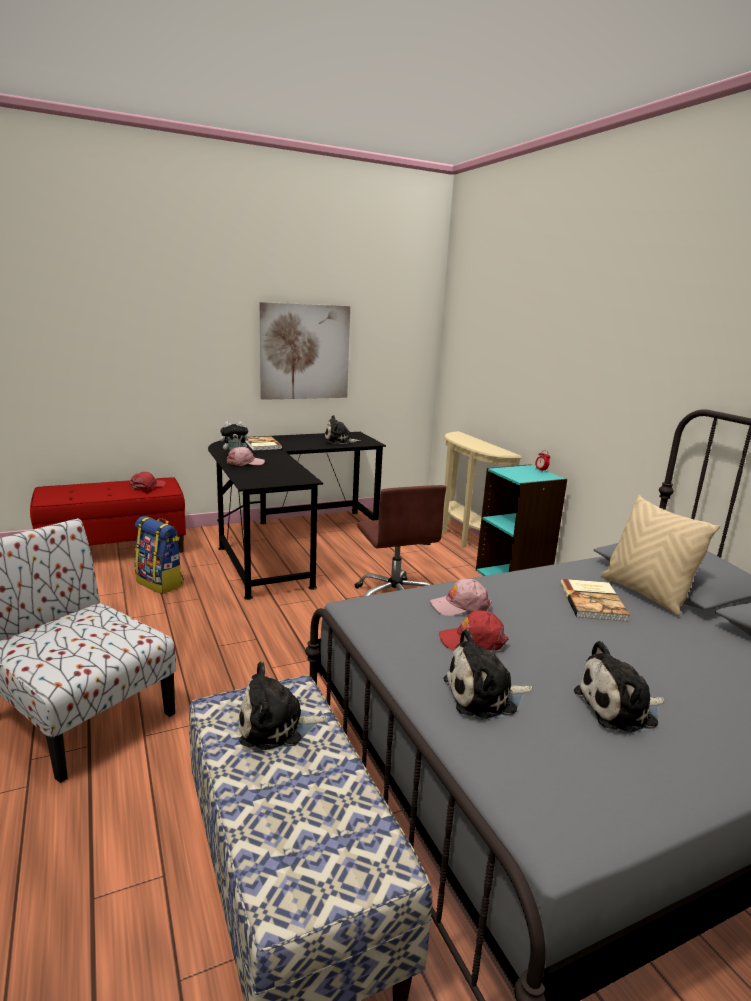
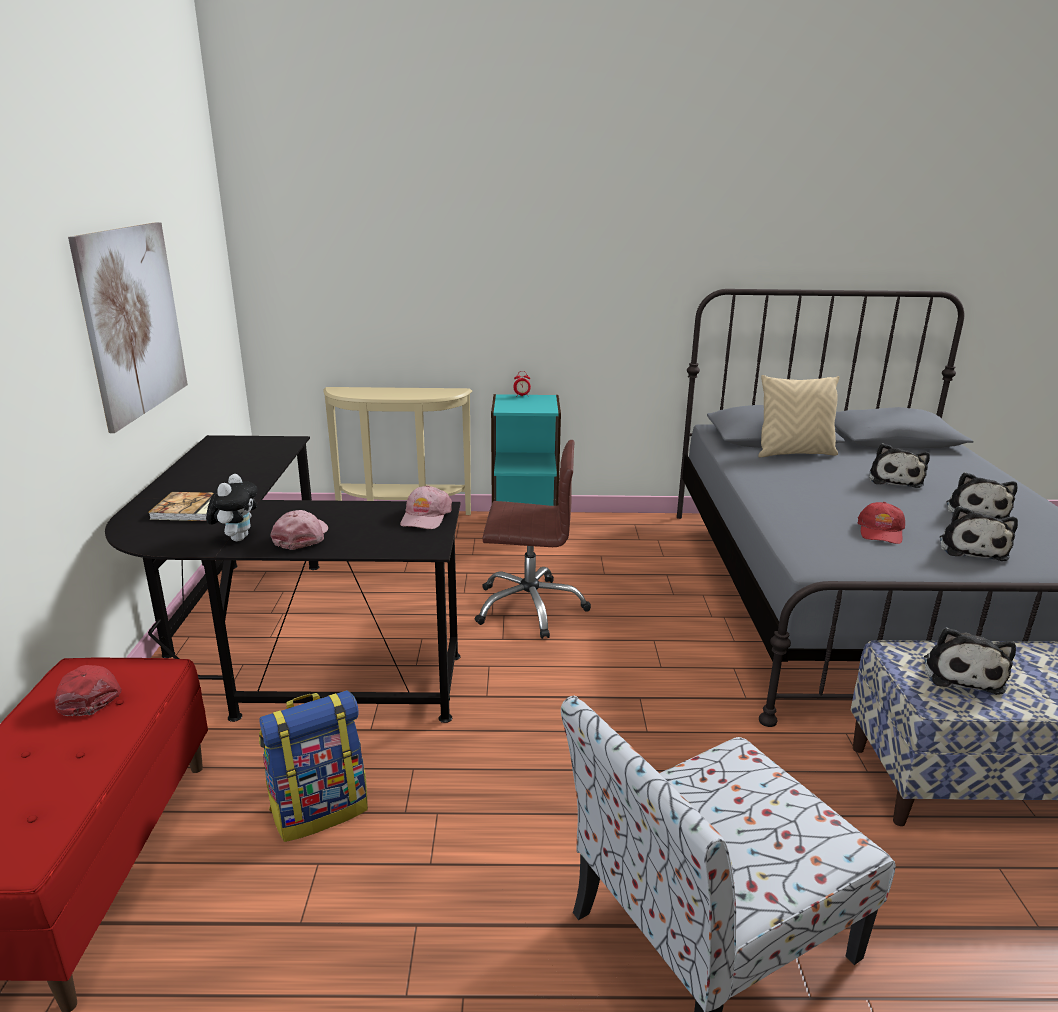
camera: 65 degrees left, 5 degrees up
(339, 441) = (250, 456): plush toy -> plush toy (895, 479)
(460, 606) = (813, 521): pink cap -> pink cap (425, 517)
(594, 602) = (808, 473): book -> none

